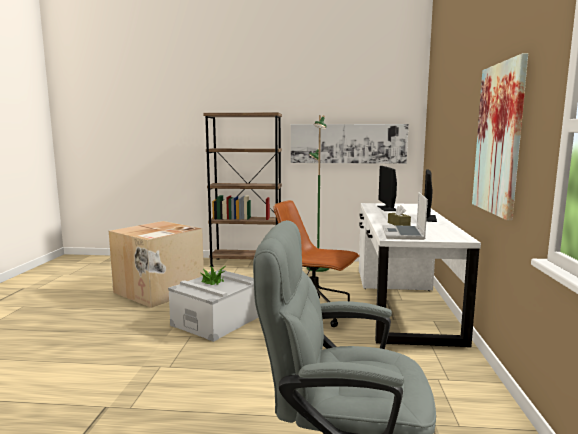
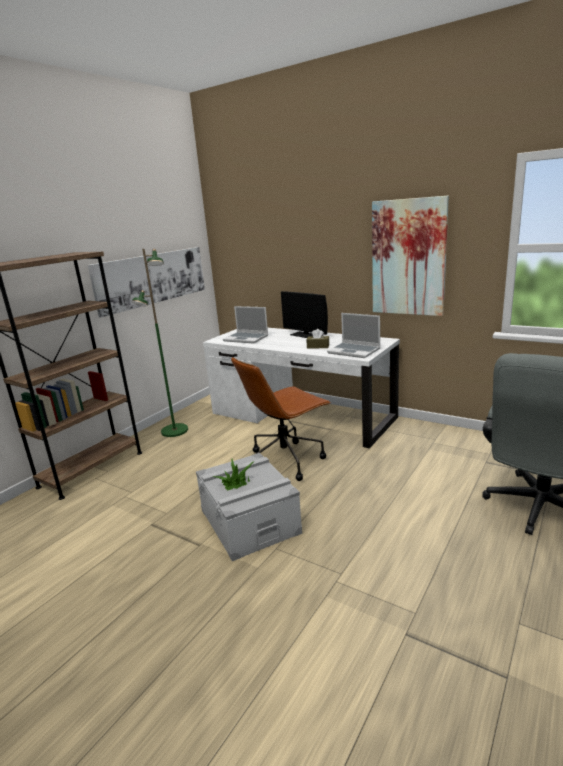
camera: 60 degrees left, 10 degrees up
(159, 291) = (98, 559): cardboard box -> none
(387, 208) = (246, 338): monitor -> laptop

